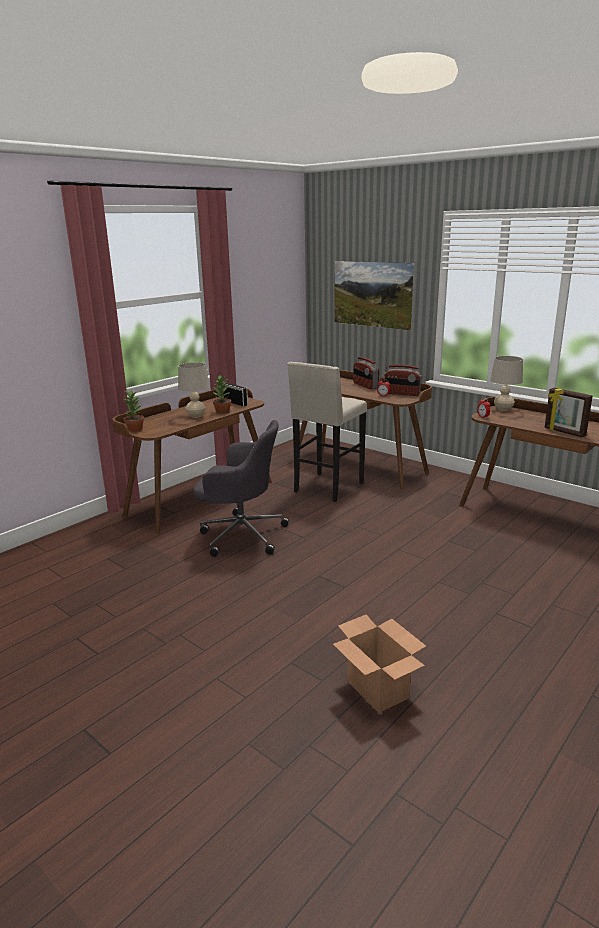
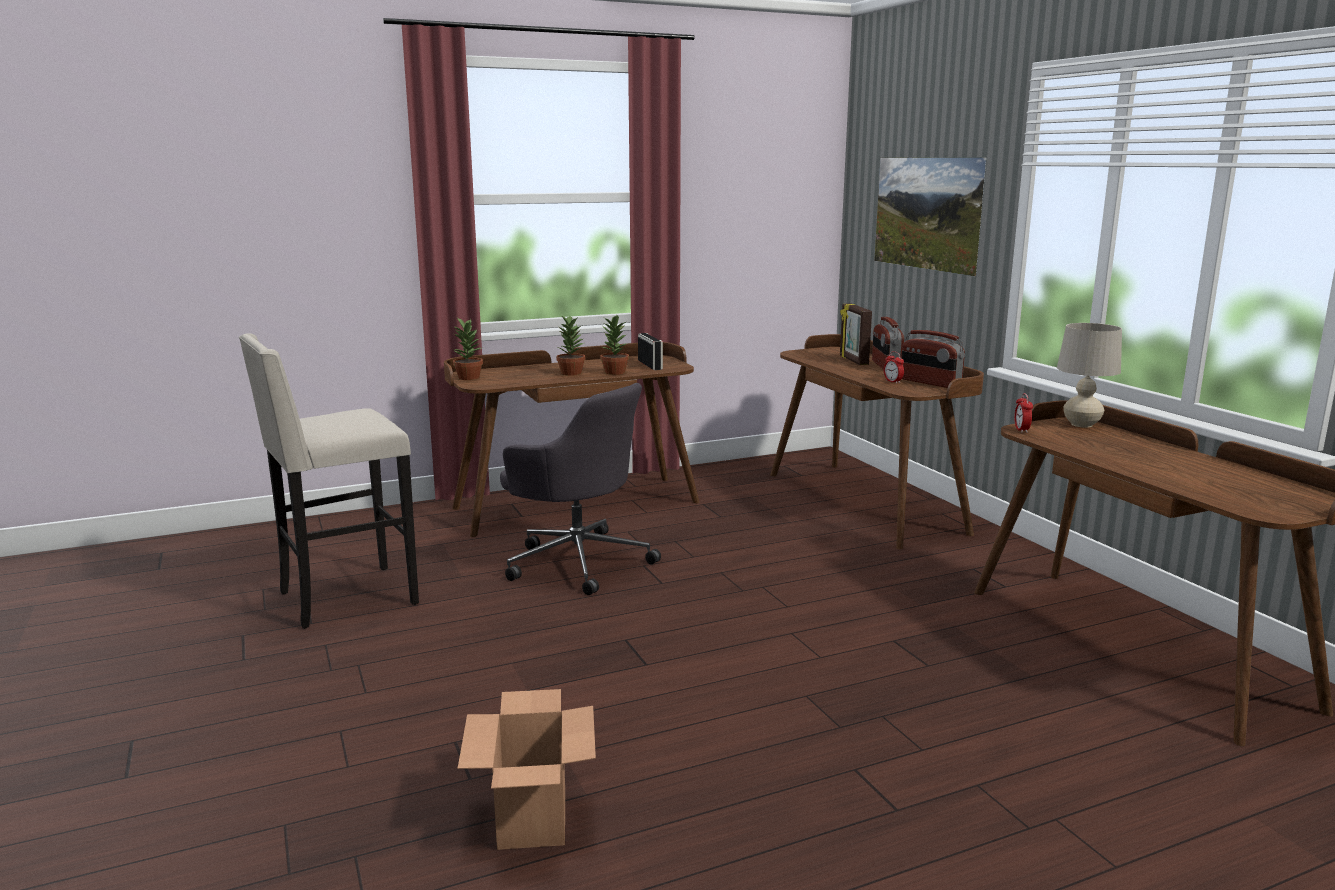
camera: 25 degrees right, 5 degrees down
(196, 416) = (571, 373): beige table lamp -> potted plant
(327, 488) = (774, 525): beige stool -> beige stool (344, 598)
(564, 432) = (1147, 472): picture frame -> picture frame (853, 360)

